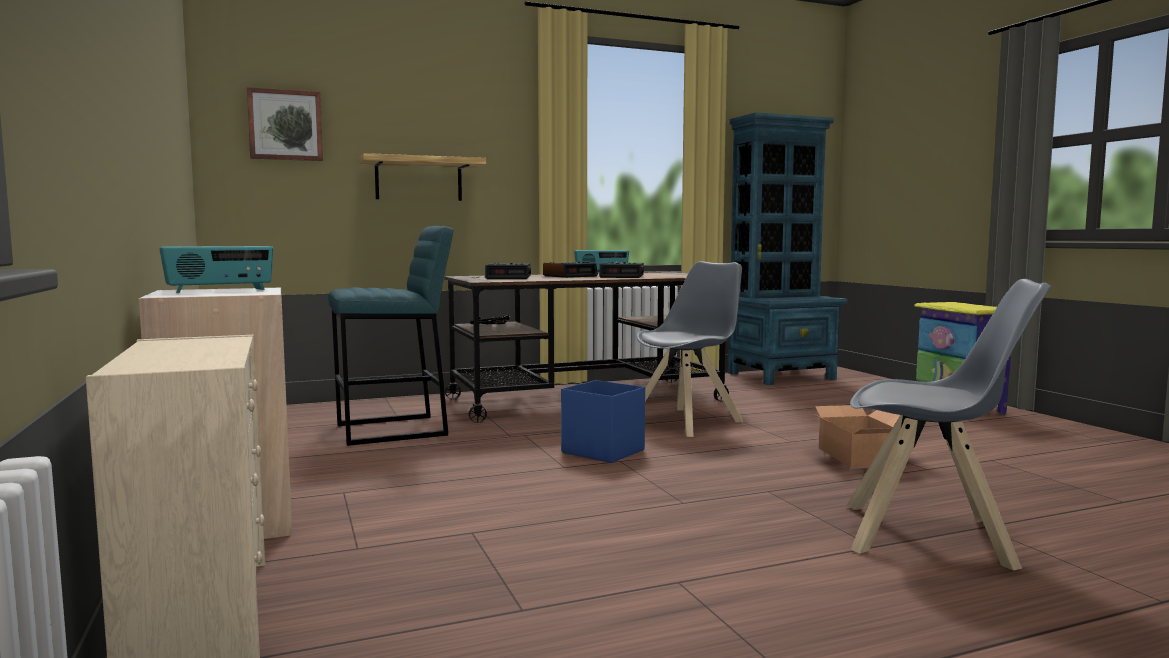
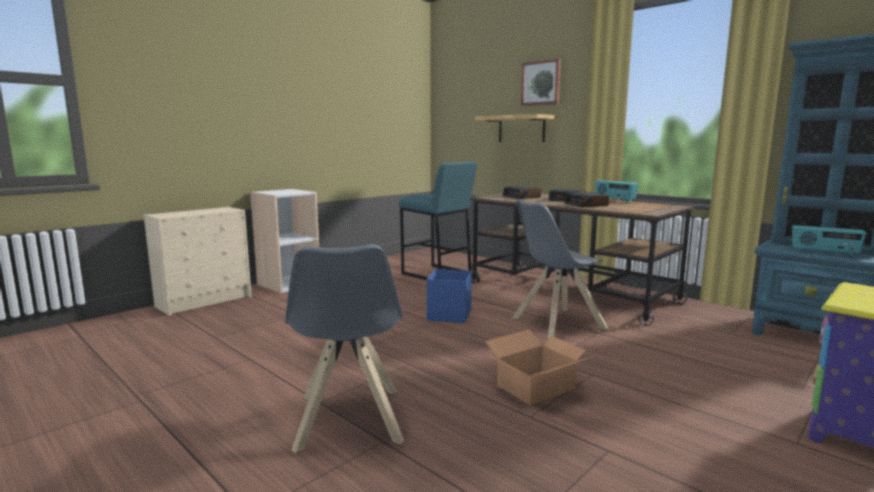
camera: 65 degrees right, 5 degrees up
(220, 290) = (289, 191): radio -> radio (824, 253)
(285, 125) = (463, 102): picture -> picture (541, 83)
(687, 422) = (555, 324): grey chair -> grey chair turned 135 degrees clockwise

